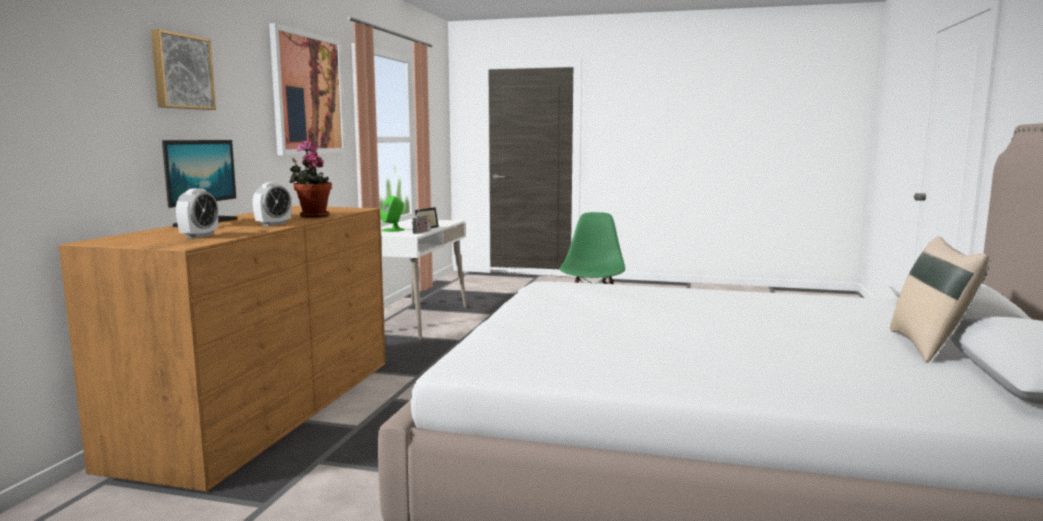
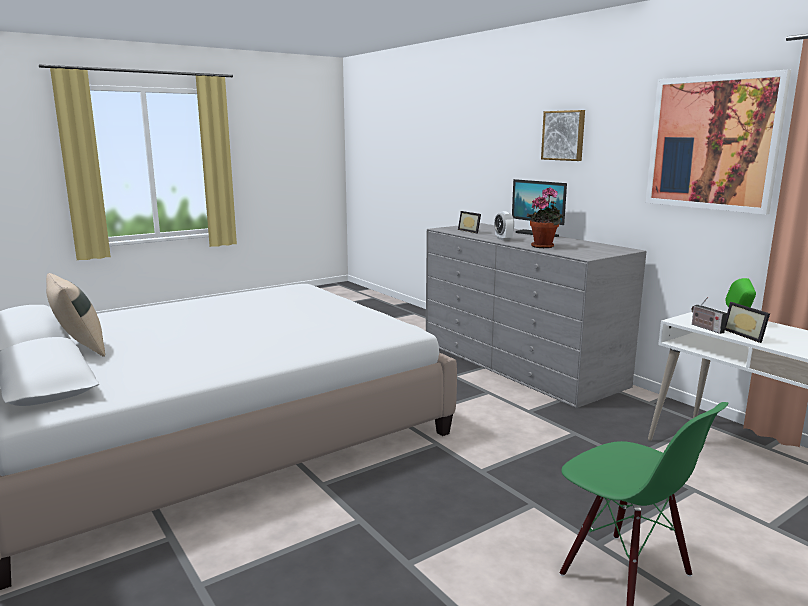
camera: 130 degrees right, 5 degrees up
(199, 236) = (471, 231): alarm clock -> picture frame
(265, 408) = (519, 363): brown dresser -> grey dresser

